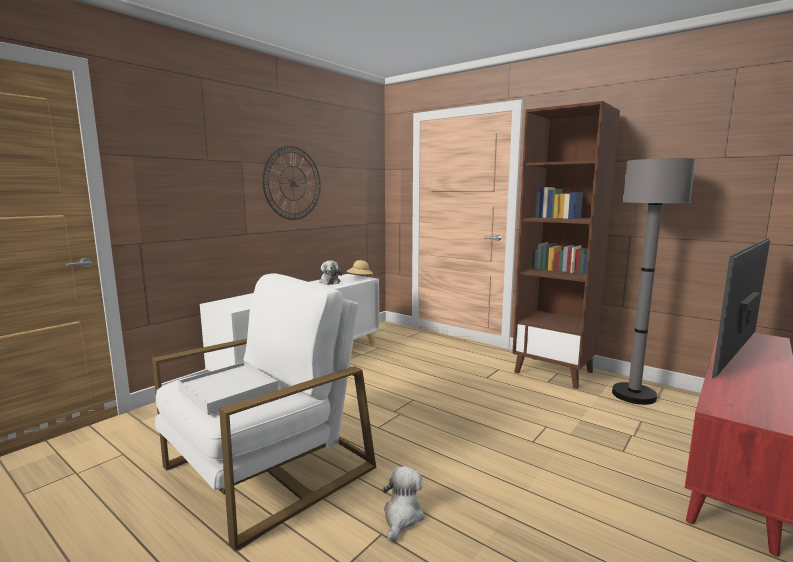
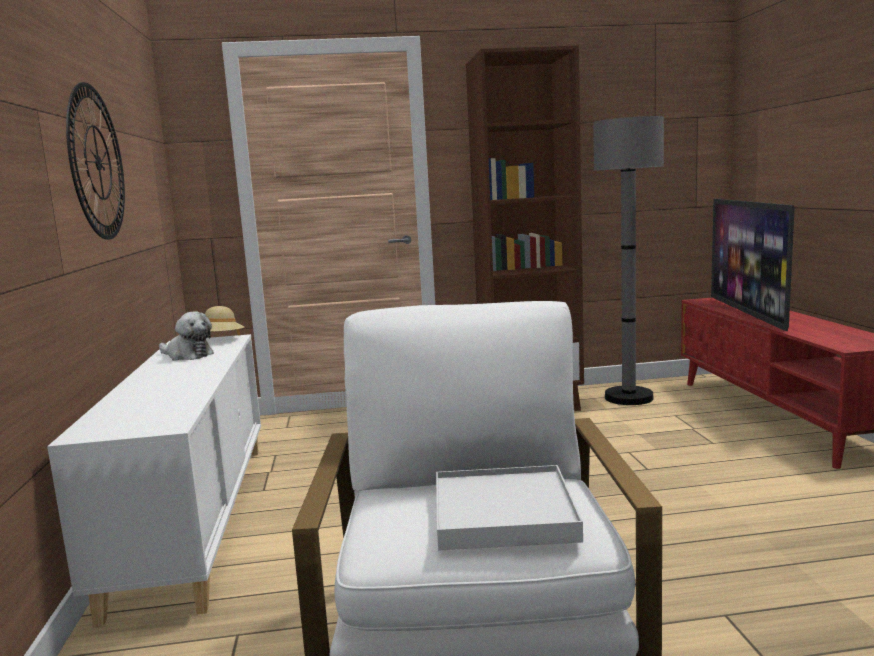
camera: 45 degrees left, 0 degrees up
(402, 516) = (705, 590): plush toy -> none

